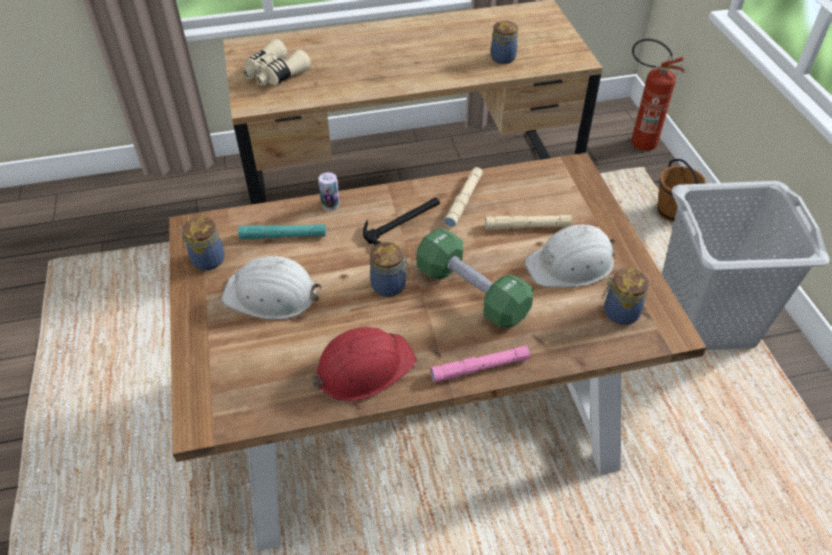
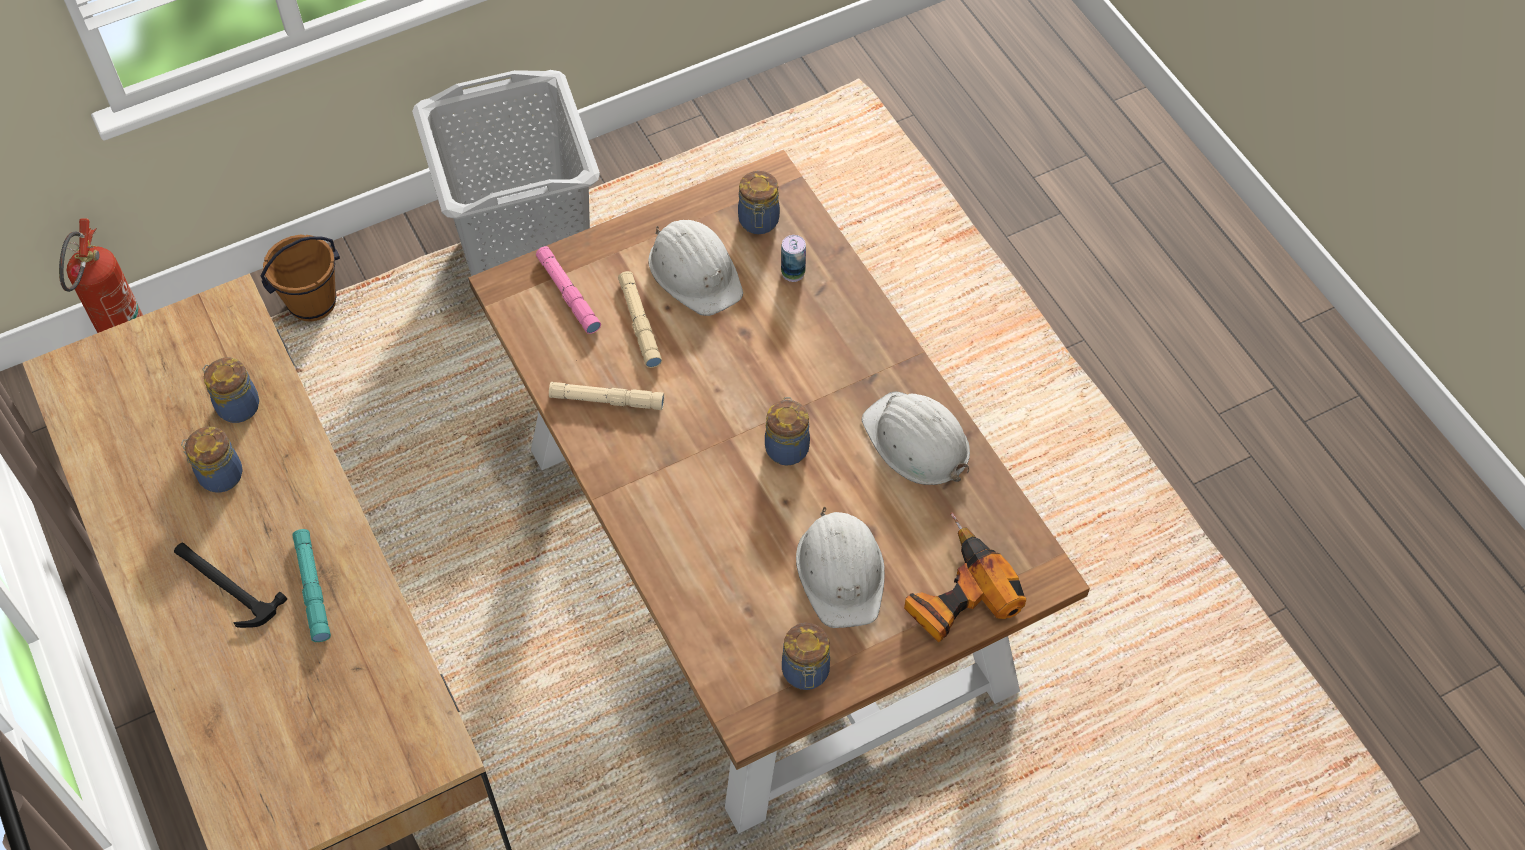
camera: 105 degrees left, 10 degrees up
(219, 357) = (954, 592): none -> power drill
(274, 74) = (337, 746): beige binoculars -> none
(283, 236) = (733, 595): turquoise flashlight -> turquoise flashlight (312, 589)
(330, 205) = (655, 556): can -> can (793, 272)
(363, 368) = (916, 442): red hard hat -> white hard hat
(402, 221) = (666, 462): hammer -> hammer (224, 585)
(458, 50) = (219, 475): none -> jar
(471, 292) = (771, 362): green dumbbell -> none
(480, 367) = (878, 335): pink flashlight -> pink flashlight (568, 294)

